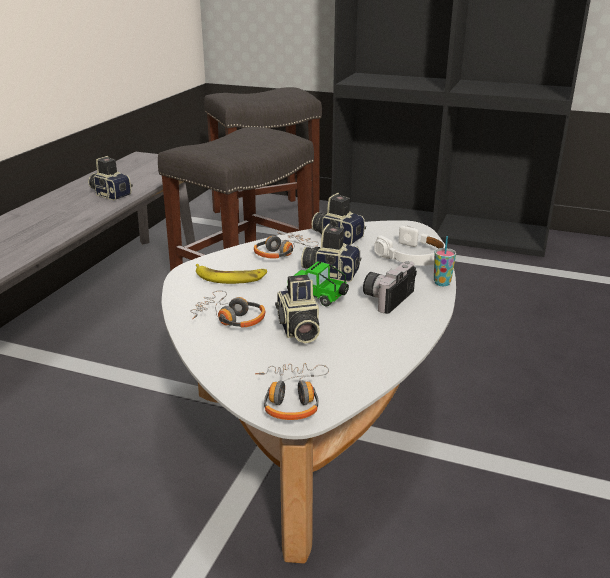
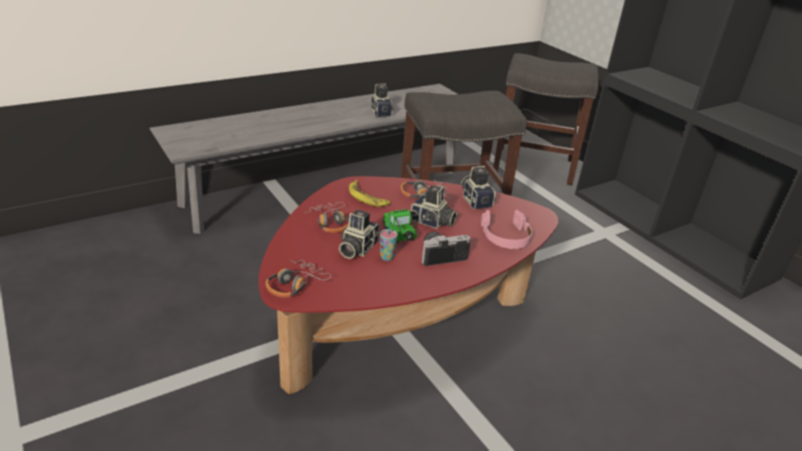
camera: 35 degrees right, 5 degrees up
(318, 414) = (398, 320): white coffee table -> red coffee table
(330, 273) = (432, 222): camera -> camera turned 150 degrees clockwise
(412, 256) = (506, 236): white headphones -> pink headphones
(442, 283) = (495, 264): cup -> cup (387, 257)

